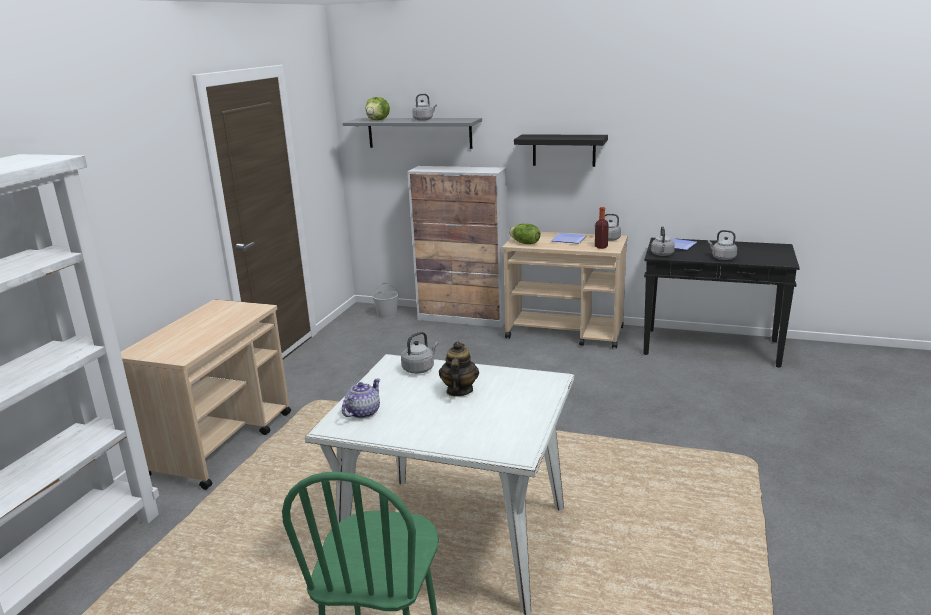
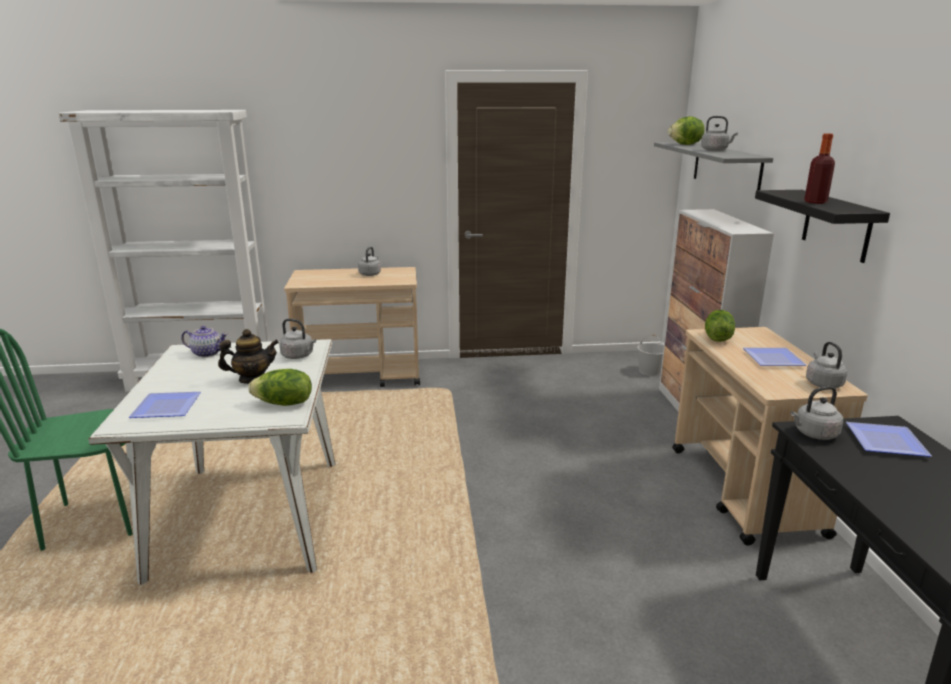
camera: 65 degrees right, 0 degrees up
(497, 430) = (168, 408): none -> plate
(525, 379) = (284, 403): none -> lettuce
(601, 247) = (774, 383): bottle -> bottle (815, 202)
(722, 258) = (882, 493): grey kettle -> grey kettle (370, 274)

